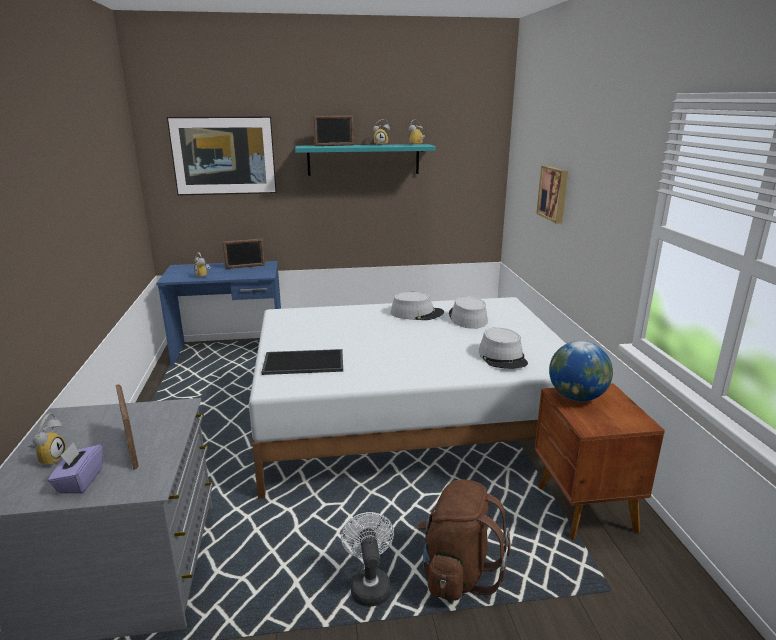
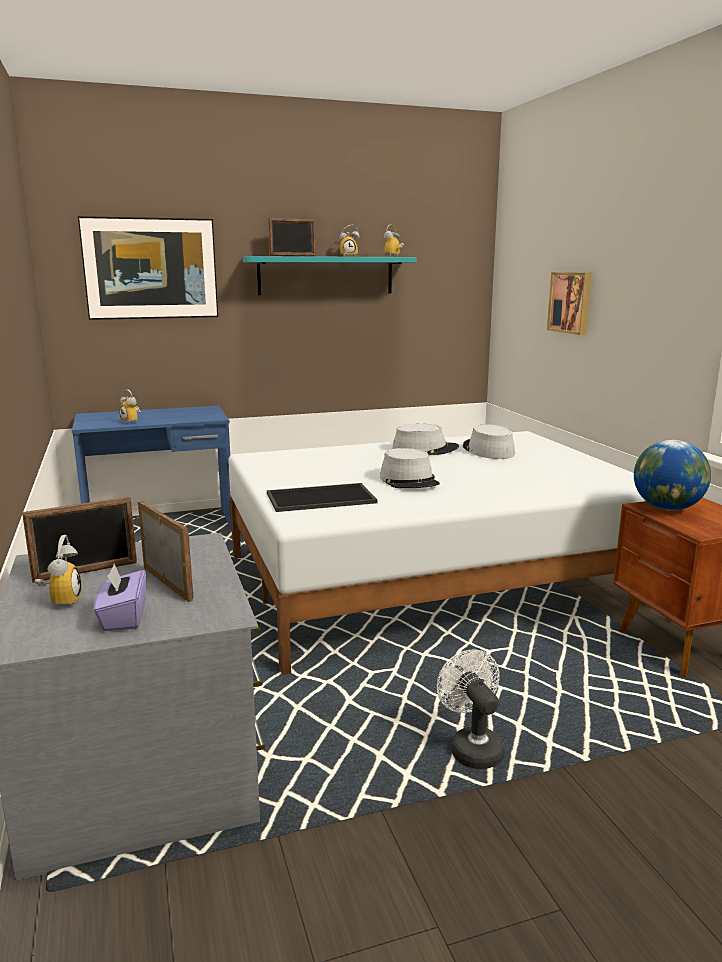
camera: 10 degrees left, 5 degrees down
(245, 267) = (181, 412): picture frame -> picture frame (86, 572)
(457, 573) = (571, 723): brown backpack -> none
(503, 357) = (557, 481): grey hat -> grey hat (409, 480)

